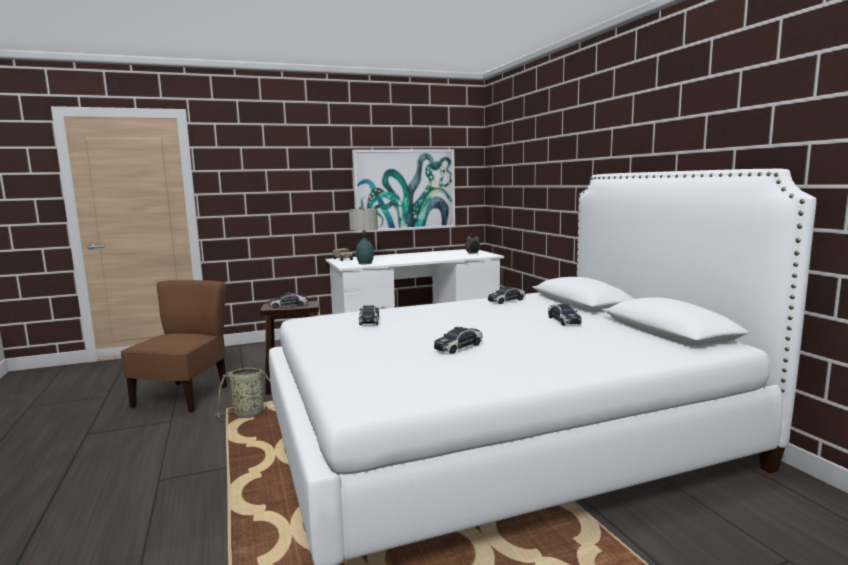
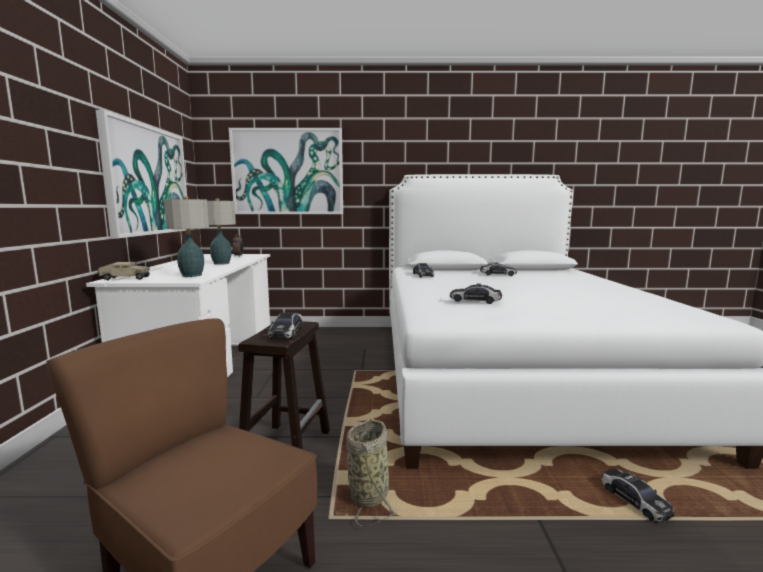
camera: 70 degrees left, 0 degrees up
(426, 258) = (222, 263): none -> table lamp
(458, 347) = (565, 293): toy car -> toy car (634, 501)
(527, 173) = (287, 172): none -> picture

